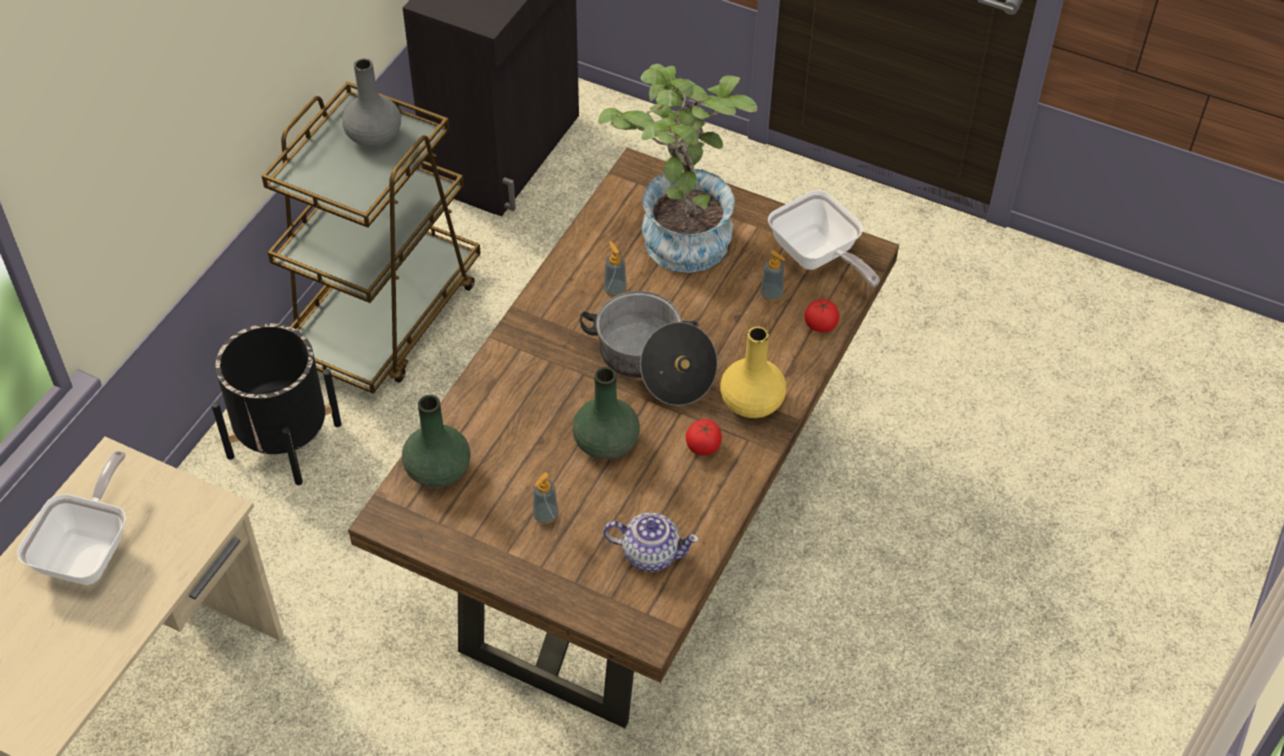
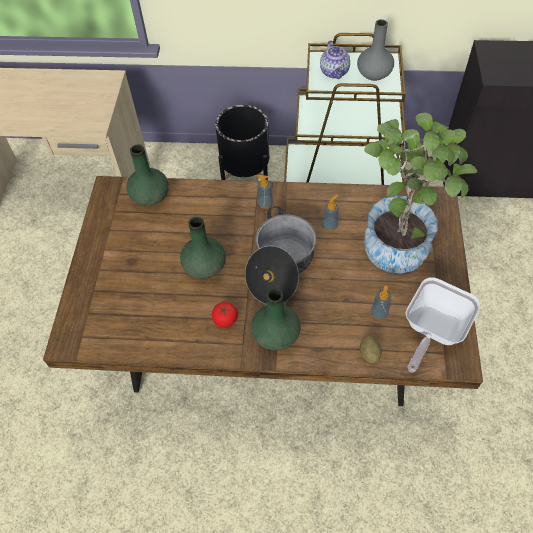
camera: 70 degrees right, 5 degrees up
(89, 550) = (56, 93): frying pan -> none
(545, 515) = (137, 257): soap dispenser -> soap dispenser (265, 203)
(650, 553) = (128, 321): teapot -> teapot (334, 71)
(751, 402) = (276, 334): yellow vase -> green vase
(820, 325) = (369, 354): tomato -> potato

